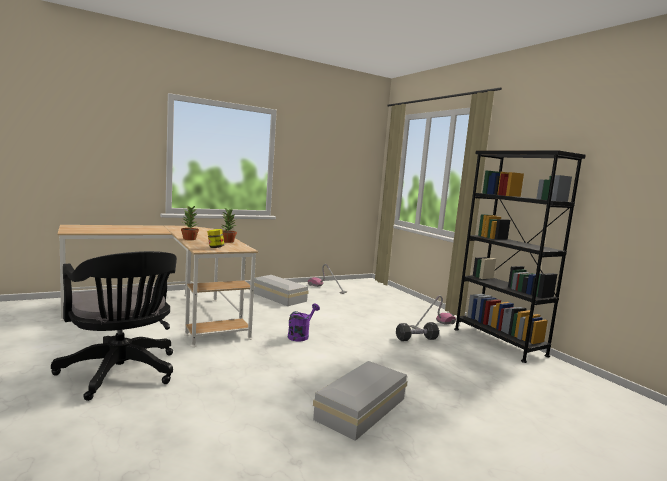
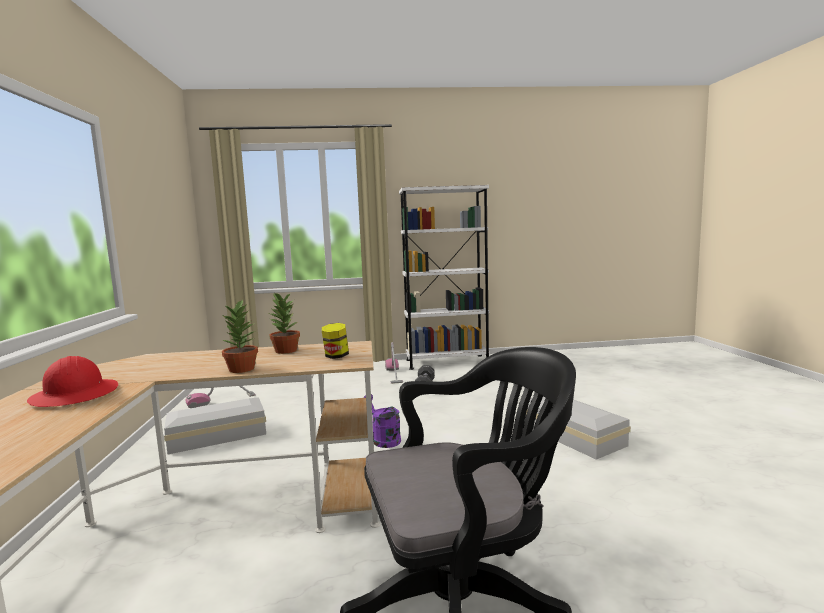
camera: 65 degrees left, 0 degrees up
(153, 229) = (75, 395): none -> red hard hat
(499, 342) = (447, 362): black bookcase -> white bookcase

